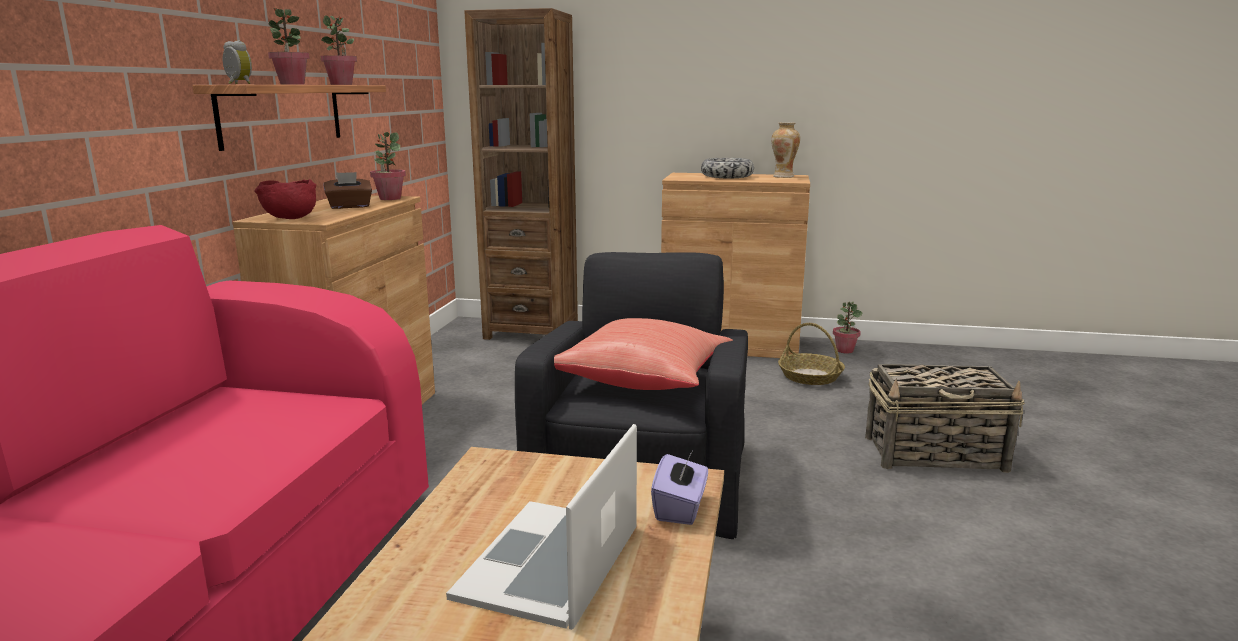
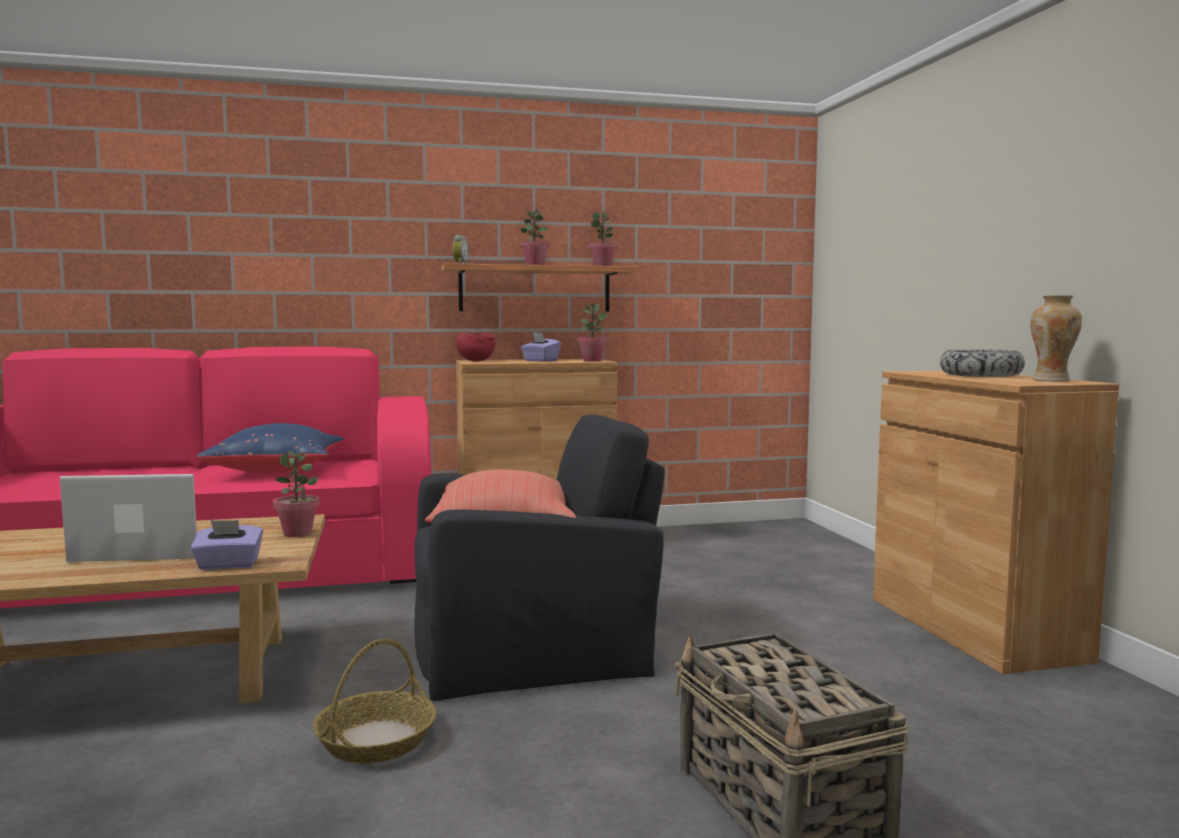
camera: 65 degrees right, 10 degrees down
(200, 447) = (277, 471): none -> blue pillow
(349, 206) = (540, 361): brown tissue box -> purple tissue box
(531, 331) = (819, 545): brown bookcase -> none
(809, 376) = (944, 689): basket -> basket (376, 740)
(844, 350) = (1118, 703): potted plant -> potted plant (298, 533)

